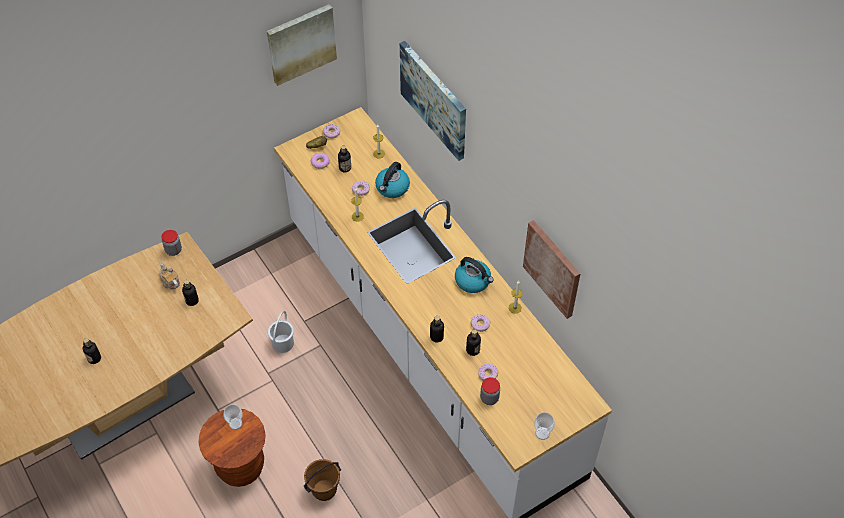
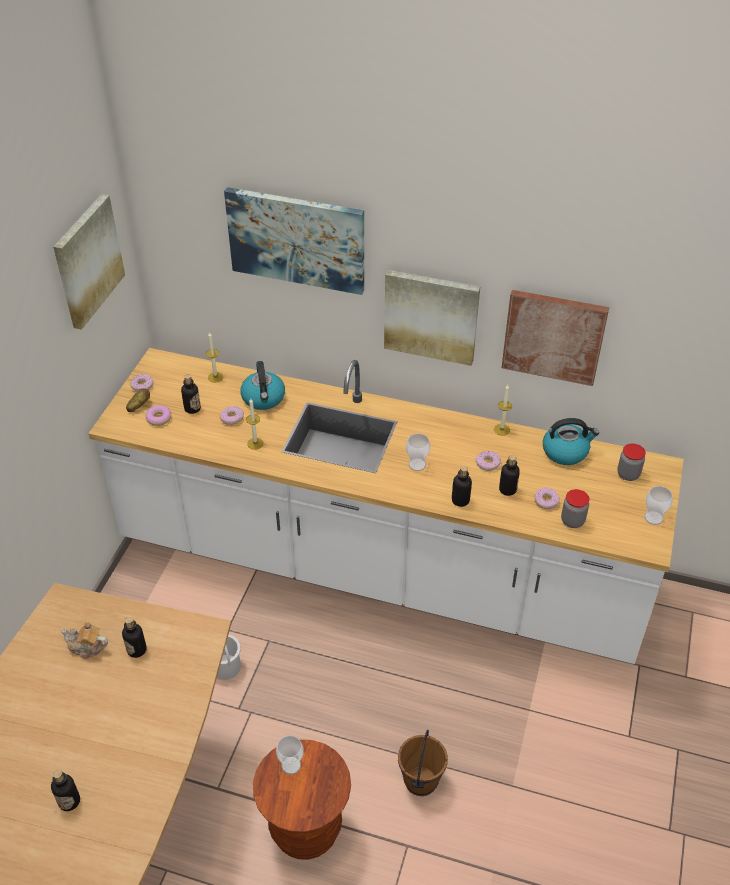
camera: 40 degrees left, 10 degrees down
(173, 250) = (56, 612): jar -> jar (628, 474)
(436, 295) = (417, 465): none -> cup
(473, 281) = (437, 431): kettle -> kettle (566, 451)
(494, 202) = (431, 316): none -> picture

